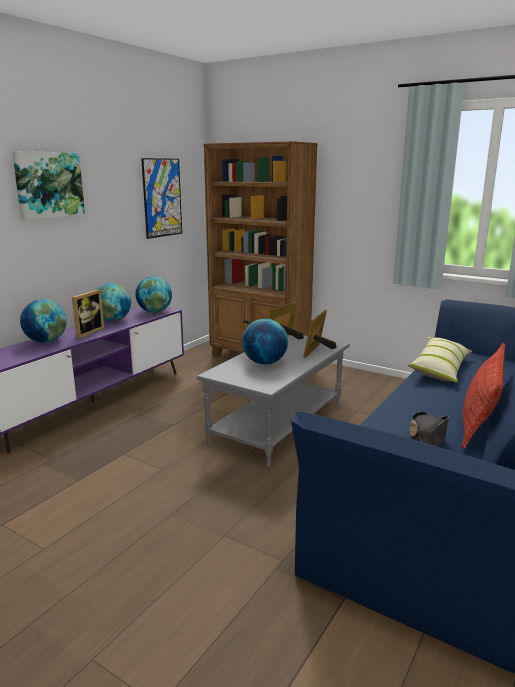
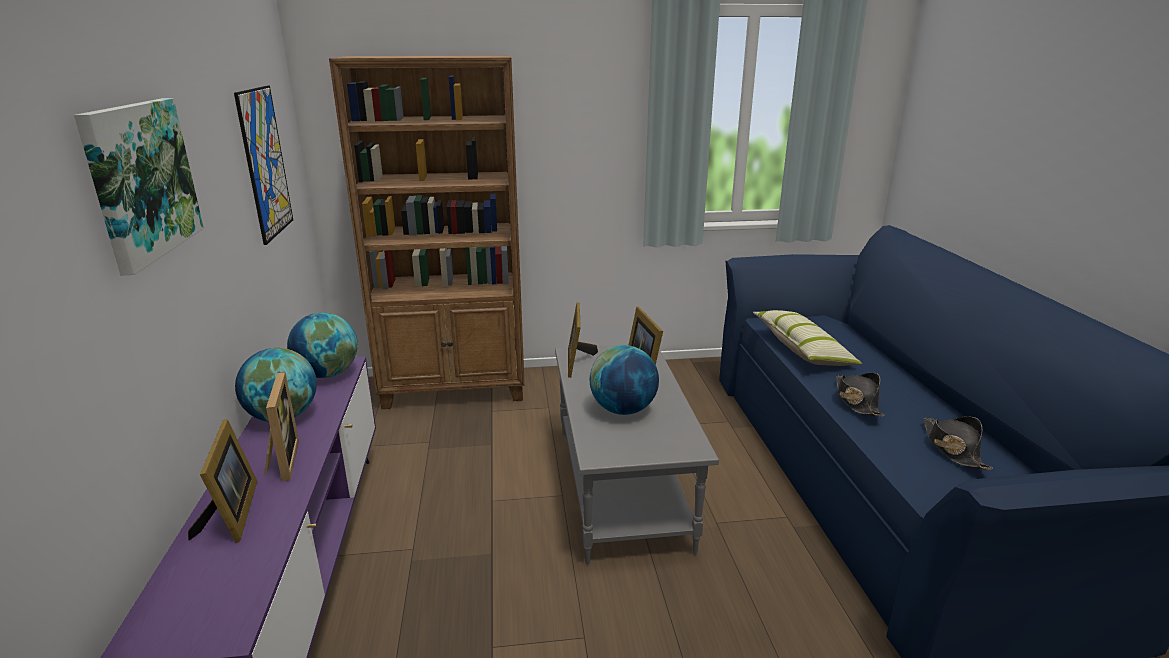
camera: 40 degrees left, 5 degrees up
(46, 341) = (232, 514): globe -> picture frame
(412, 398) = (857, 401): none -> black hat
(478, 422) = (942, 406): pillow -> none

